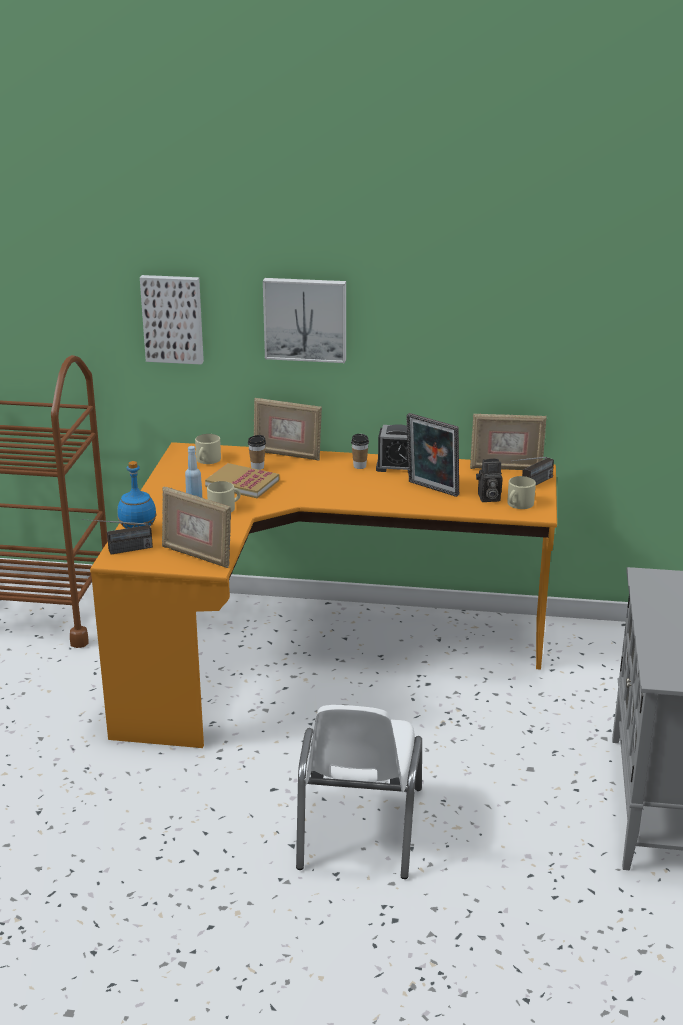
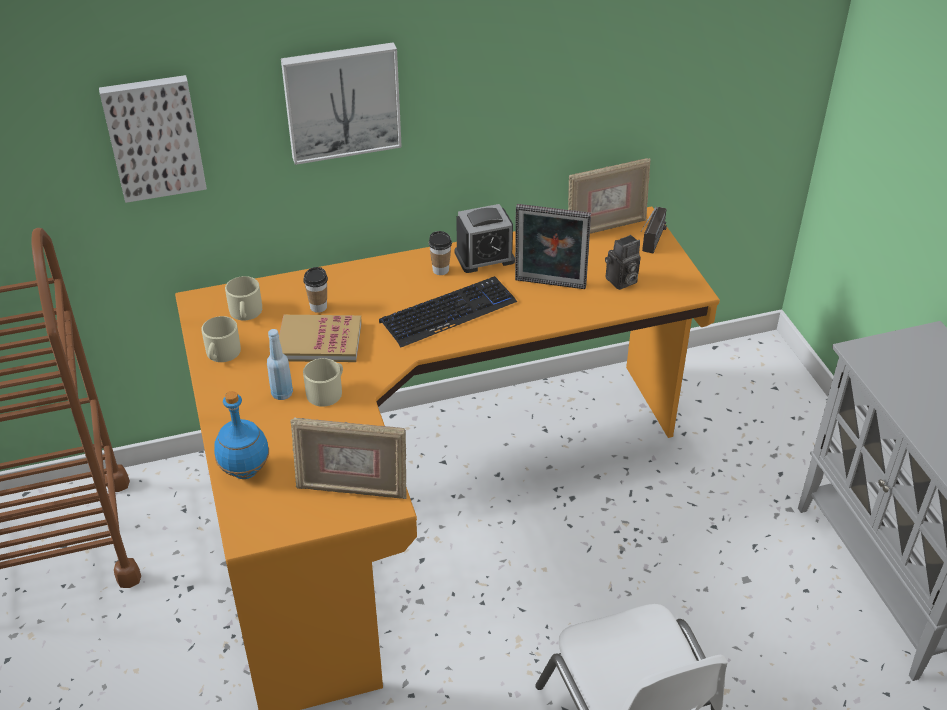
camera: 25 degrees left, 15 degrees up
(119, 551) = (244, 515): radio -> none
(287, 454) = (340, 274): picture frame -> none
(344, 488) = (448, 313): none -> keyboard
(518, 504) = (660, 282): beige mug -> beige mug (221, 354)

